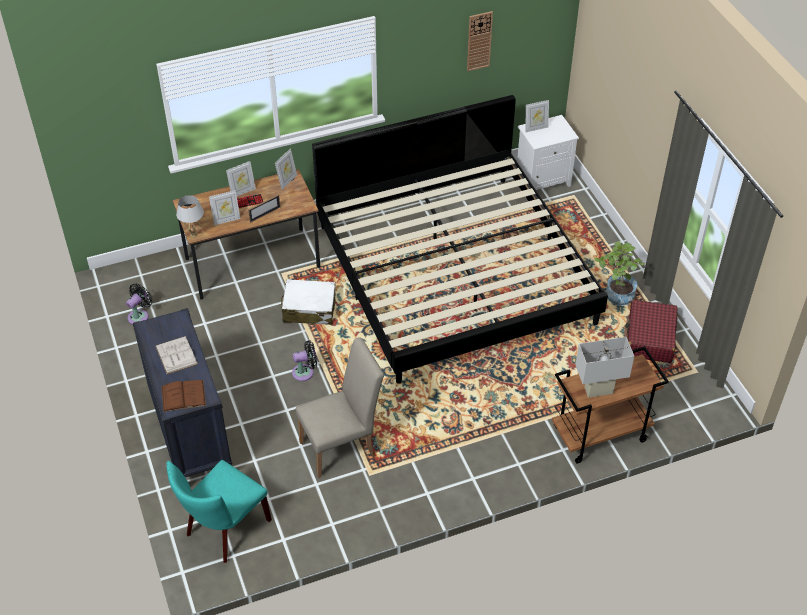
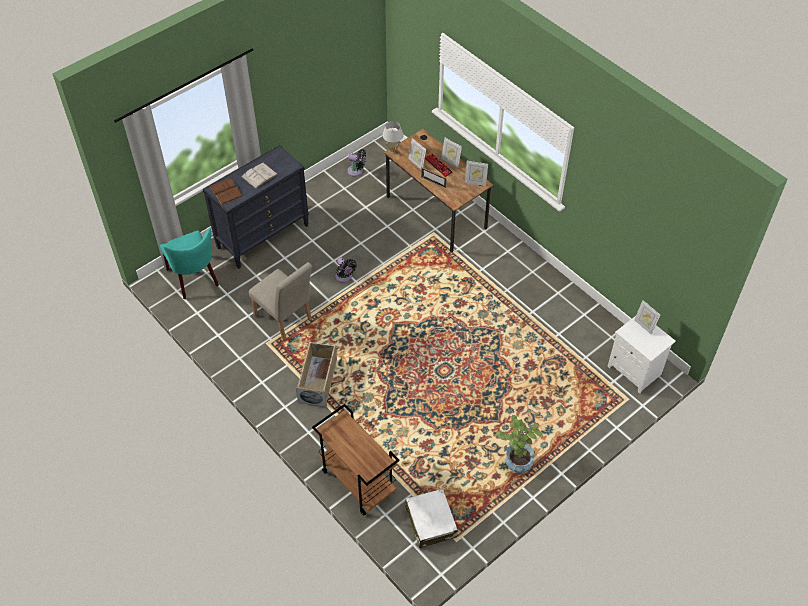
camera: 70 degrees right, 5 degrees up
(224, 530) = (194, 279): turquoise chair -> turquoise chair turned 135 degrees counterclockwise
(309, 309) = (406, 259): white suitcase -> white suitcase (431, 522)
(448, 436) = (318, 380): none -> beige storage box
(454, 272) = (488, 338): bed -> none
(479, 41) = (641, 220): wall clock -> none
(598, 390) = (344, 440): white table lamp -> none
(649, 338) = (479, 496): red suitcase -> none

